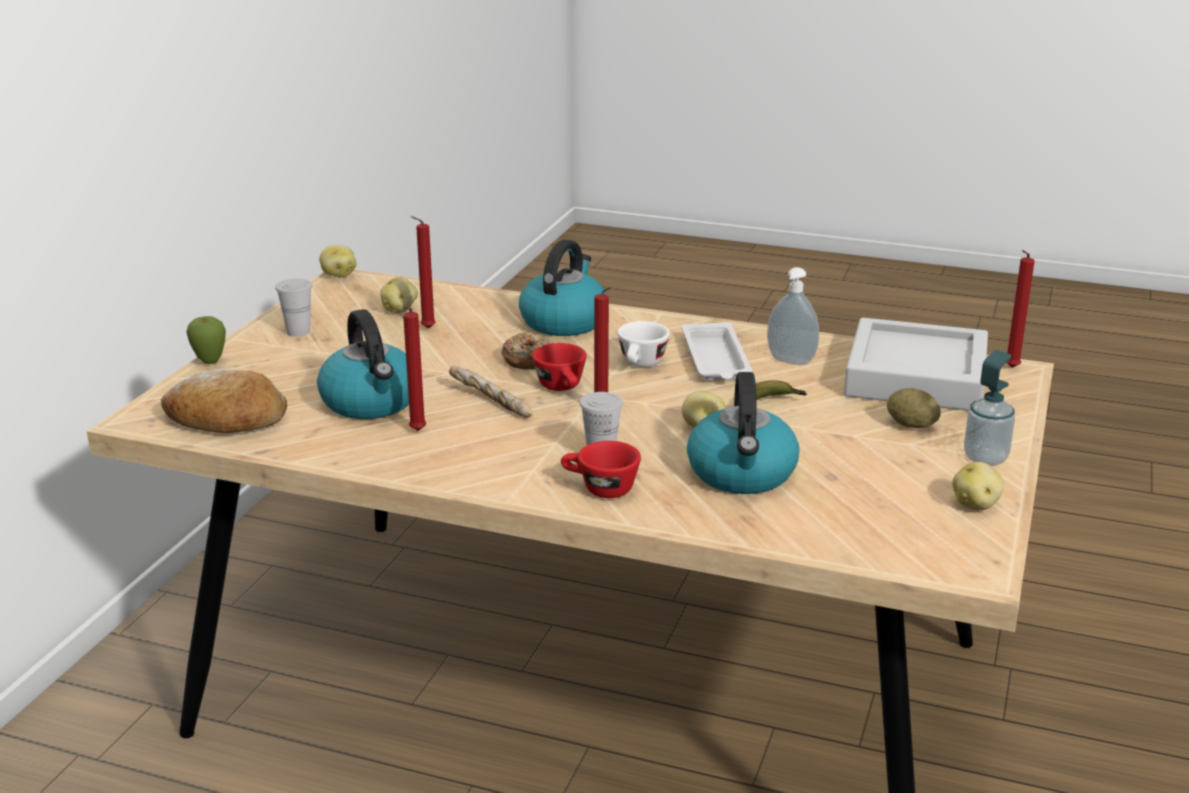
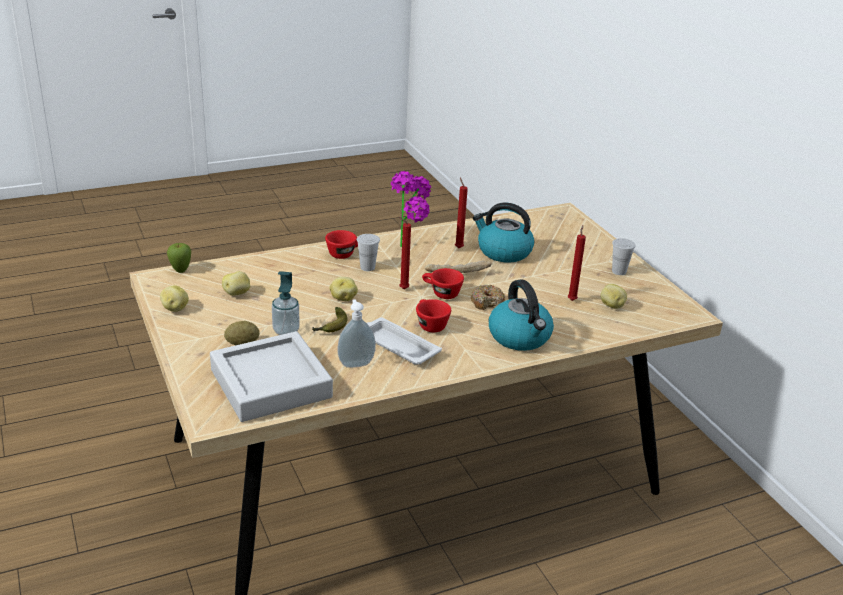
camera: 135 degrees right, 5 degrees up
(210, 362) = (608, 241): apple -> apple (180, 271)
(226, 419) = (536, 223): bread -> none
(339, 275) = (699, 315): potato -> potato (237, 293)
(479, 460) = (411, 246): none -> potted plant
(641, 364) = (429, 324): white cup -> red cup
(742, 474) = (295, 282): kettle -> none
(985, 458) = (187, 338): soap dispenser -> soap dispenser (286, 331)
(1010, 368) = (217, 420): red candle -> none

